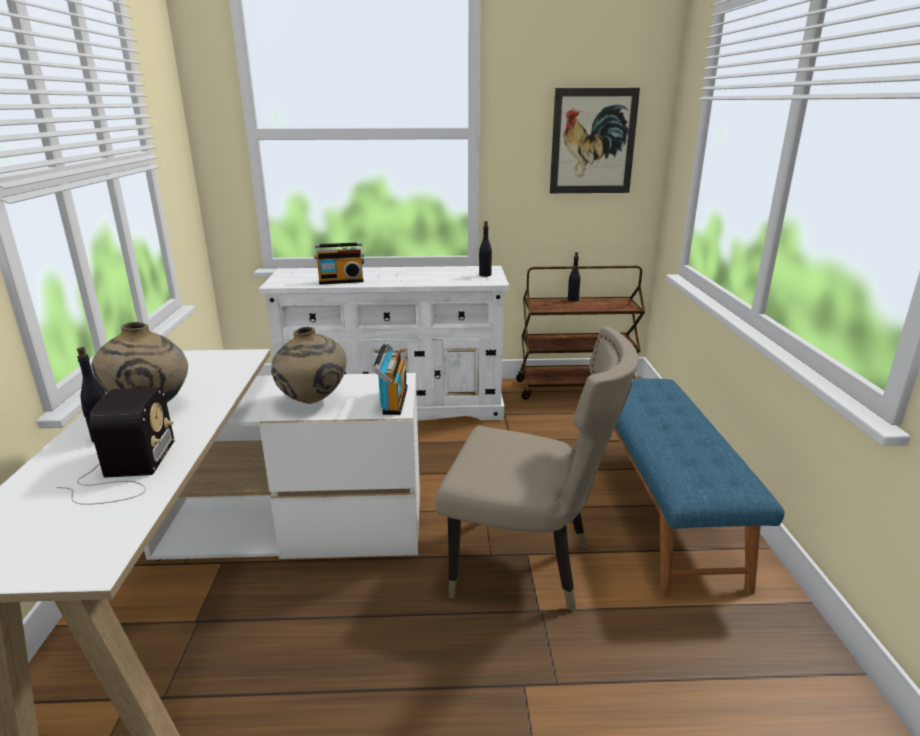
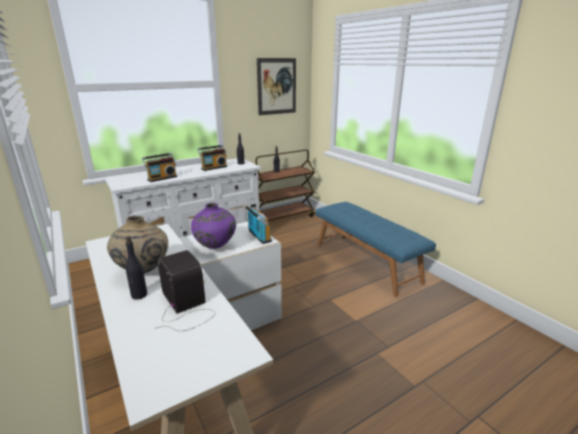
camera: 30 degrees left, 0 degrees up
(313, 402) = (216, 247): beige vase -> purple vase
(434, 276) = (213, 167): none -> radio
(527, 566) = (334, 304): beige chair -> none

